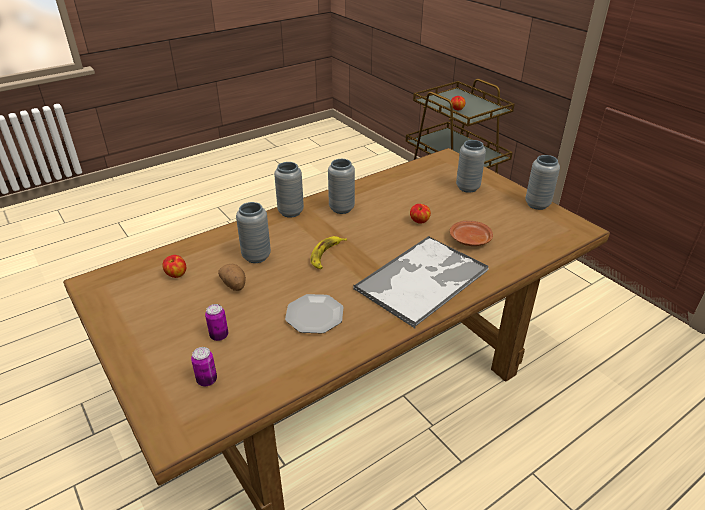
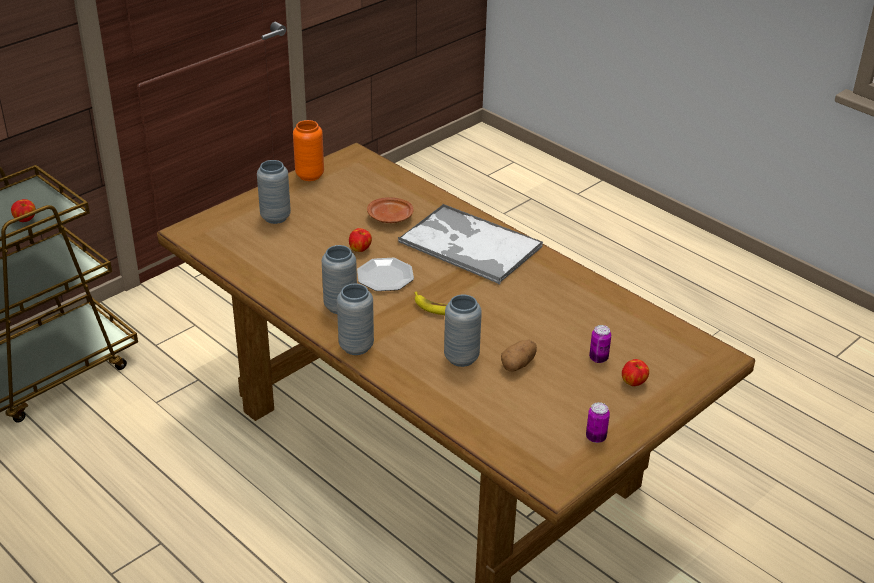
camera: 100 degrees left, 0 degrees up
(176, 275) = (515, 414): apple -> apple (634, 382)
(207, 380) = (655, 353): can -> can (596, 437)
(315, 316) = (546, 303): plate -> plate (385, 276)
(537, 204) = (309, 175): grey vase -> orange vase

